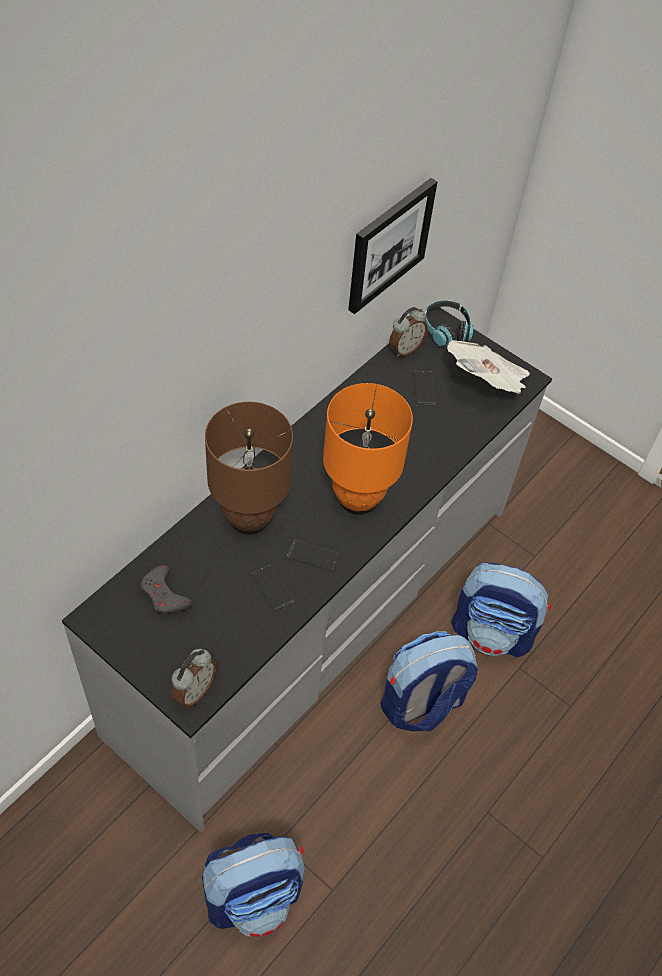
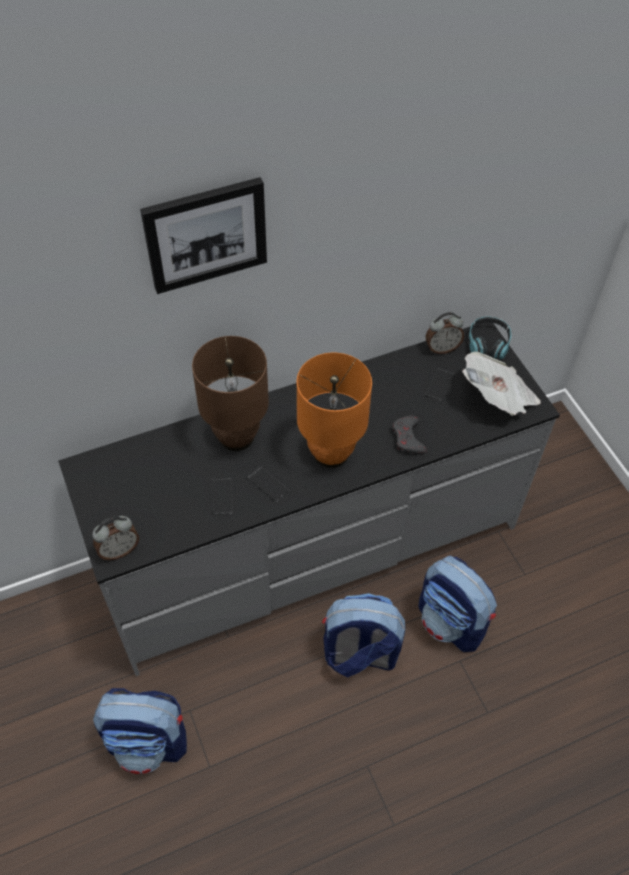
camera: 30 degrees right, 0 degrees up
(164, 595) = (140, 470): grey game controller -> grey game controller (408, 438)
(388, 244) = (432, 249): picture -> picture (205, 234)

